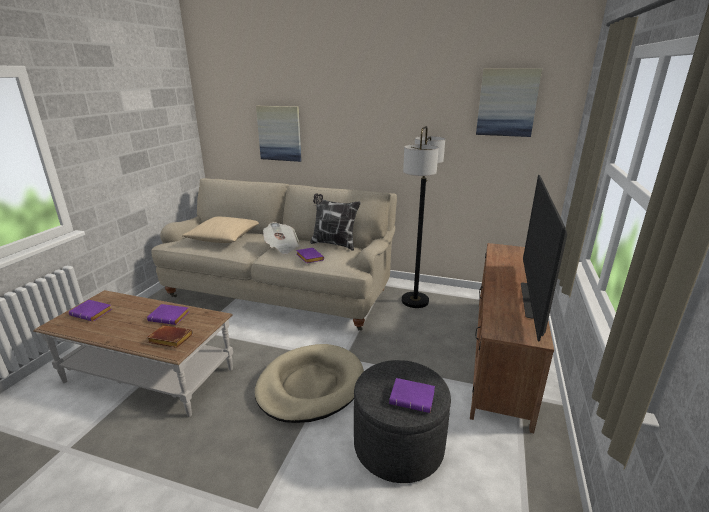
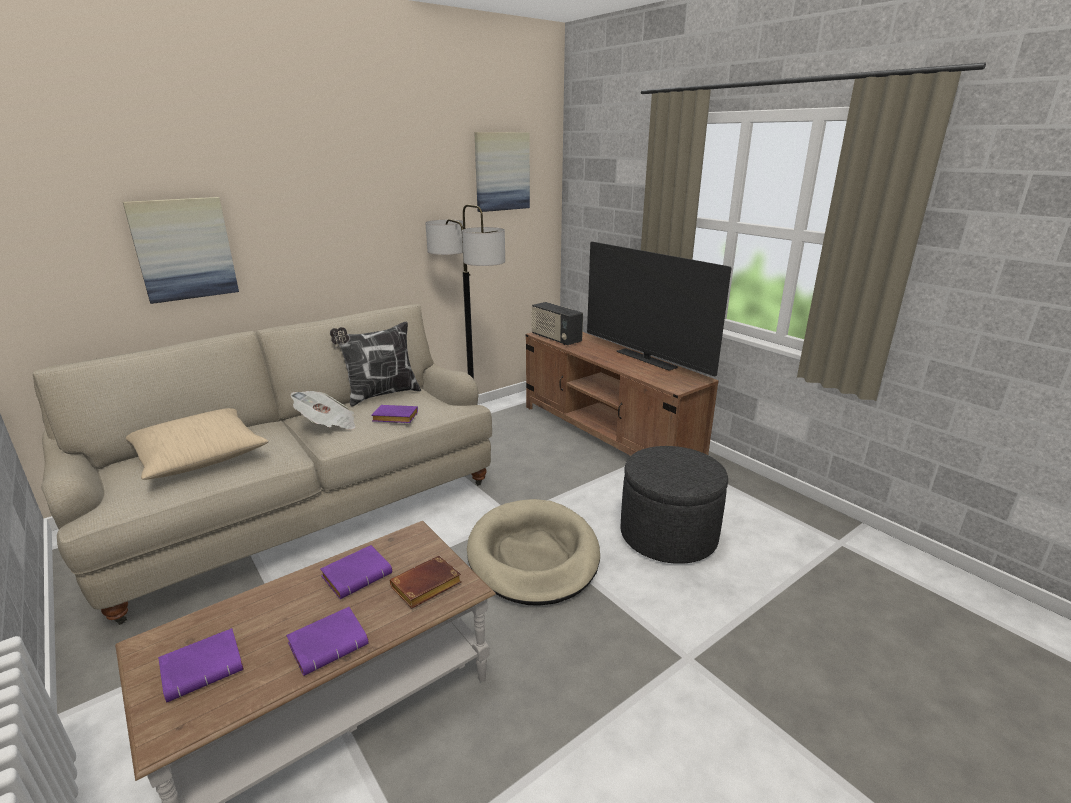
camera: 55 degrees left, 0 degrees up
(413, 398) = (695, 466): purple book -> purple book (330, 643)
(498, 254) = (555, 339): none -> radio

